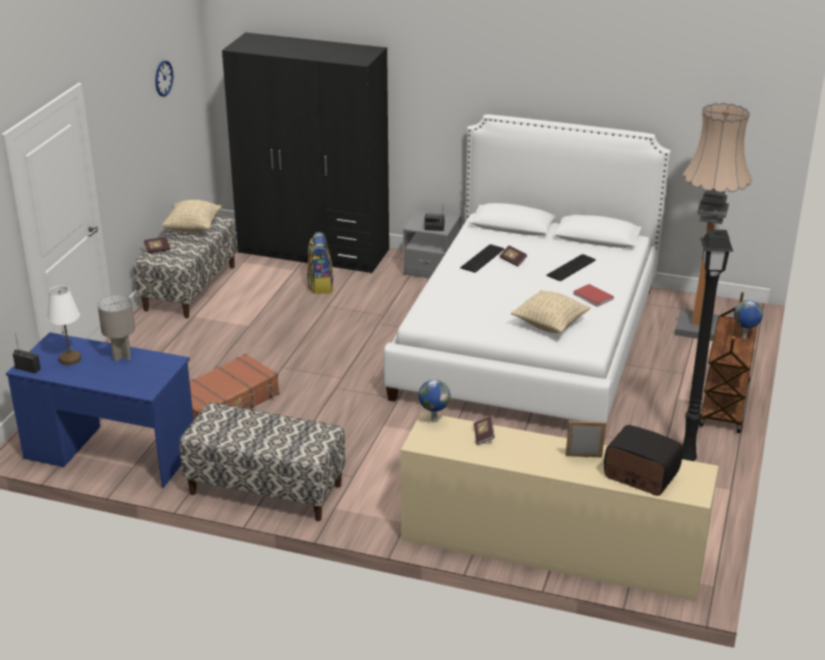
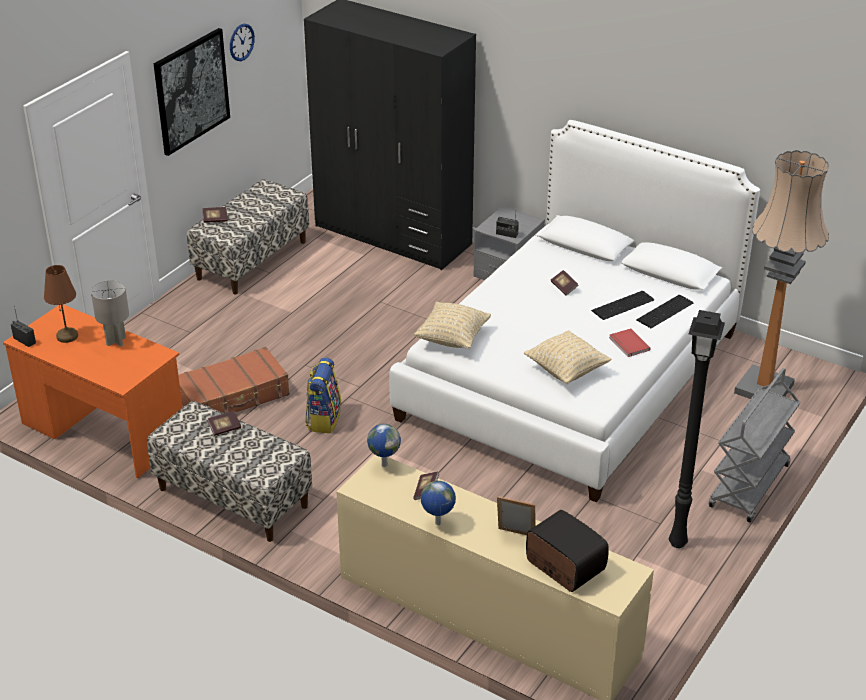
camera: 15 degrees right, 5 degrees up
(70, 359) = (67, 336): white table lamp -> brown table lamp
(110, 452) = (103, 431): blue desk -> orange desk
(129, 124) = (191, 91): none -> picture
(193, 228) = (260, 199): beige pillow -> beige pillow (452, 339)
(253, 420) = (224, 428): none -> book
(320, 285) = (383, 276): backpack -> backpack (323, 419)
(483, 258) = (534, 280): keyboard -> keyboard (666, 312)
(725, 405) = (749, 487): brown cart -> grey cart
(744, 337) = (774, 419): globe -> globe (437, 523)

